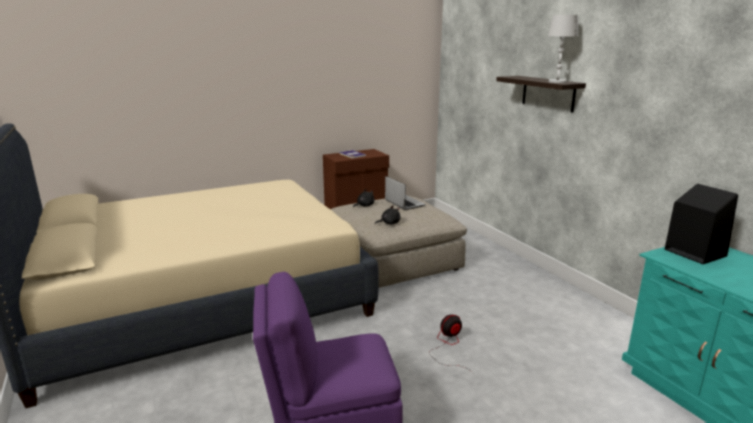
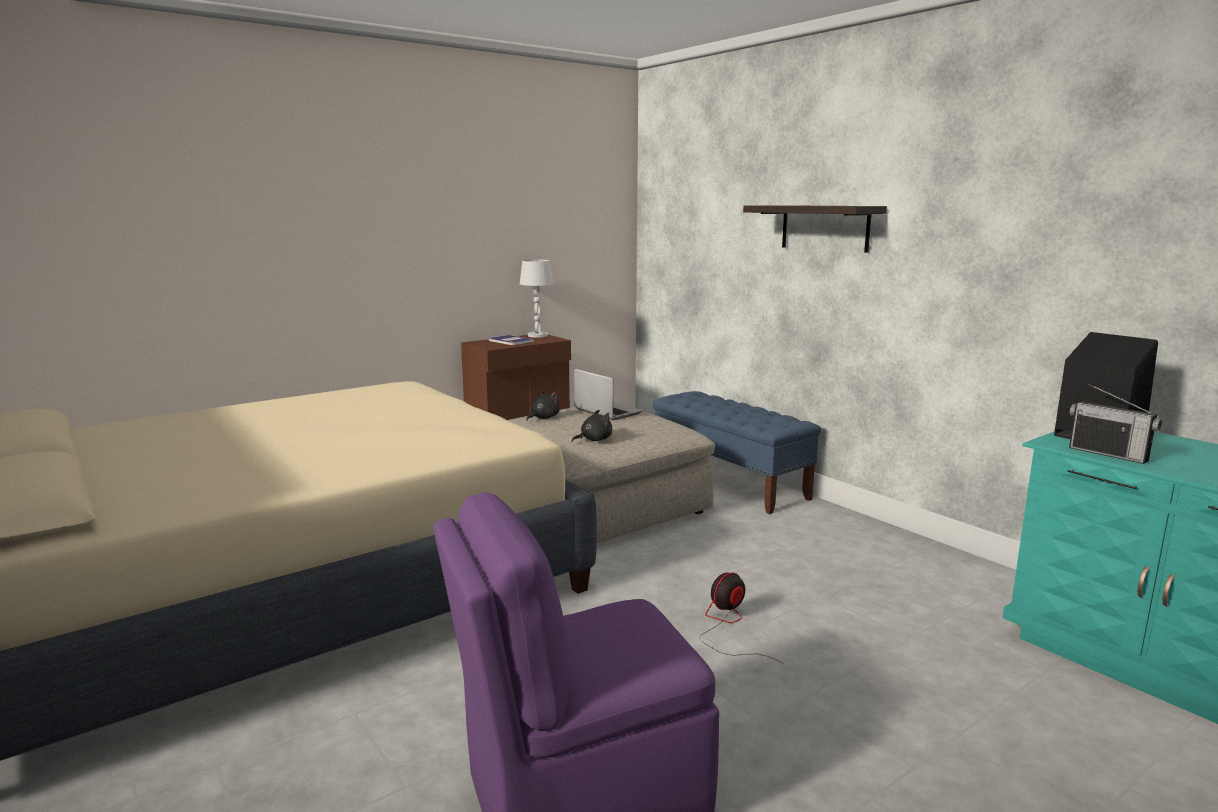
camera: 10 degrees left, 5 degrees down
(482, 250) = (729, 482): none -> blue bench
(557, 82) = (845, 205): white table lamp -> white table lamp (537, 335)
(692, 267) = (1108, 454): none -> radio

